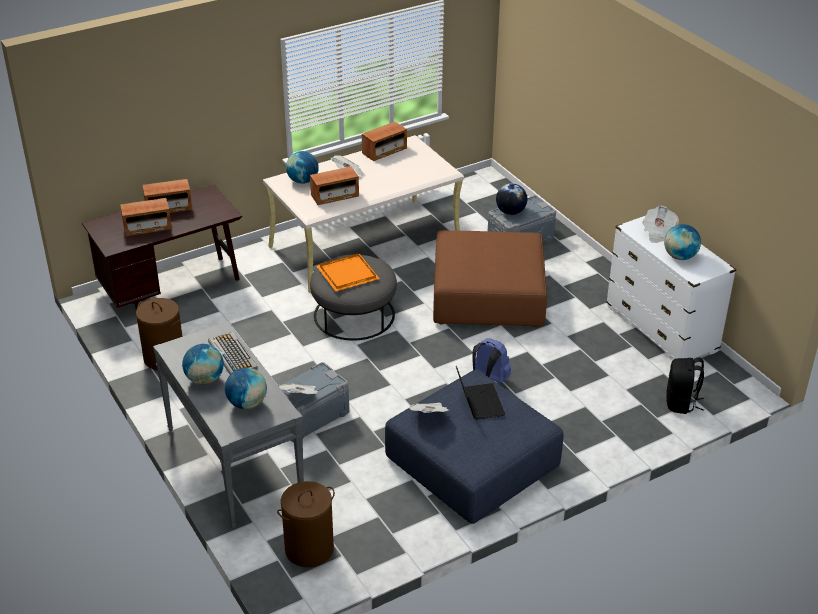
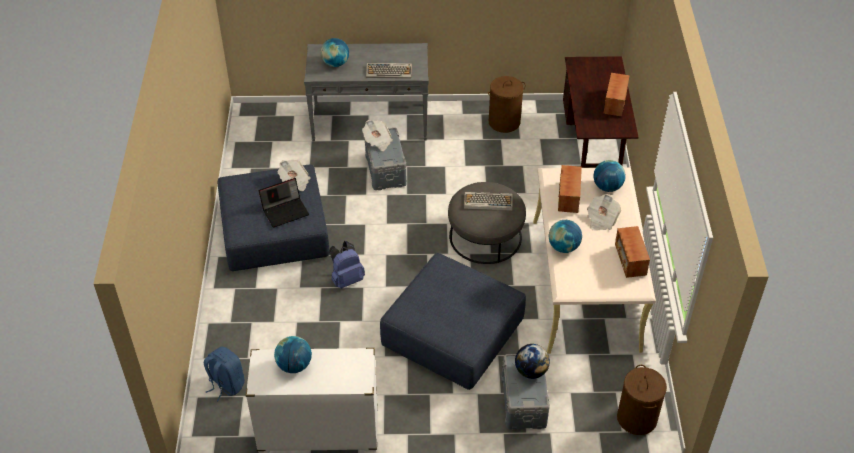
camera: 120 degrees right, 10 degrees up
(147, 228) = (591, 85): radio -> none
(204, 379) = (374, 54): globe -> globe (563, 247)
(309, 549) = (271, 130): brown laundry basket -> brown laundry basket (637, 418)
(349, 274) = (487, 202): orange tray -> keyboard
(478, 402) = (285, 211): laptop -> laptop turned 45 degrees counterclockwise
(487, 296) = (452, 332): brown ottoman -> blue ottoman
(658, 233) = (338, 372): newspaper -> none
(681, 403) = (226, 384): black backpack -> blue backpack

